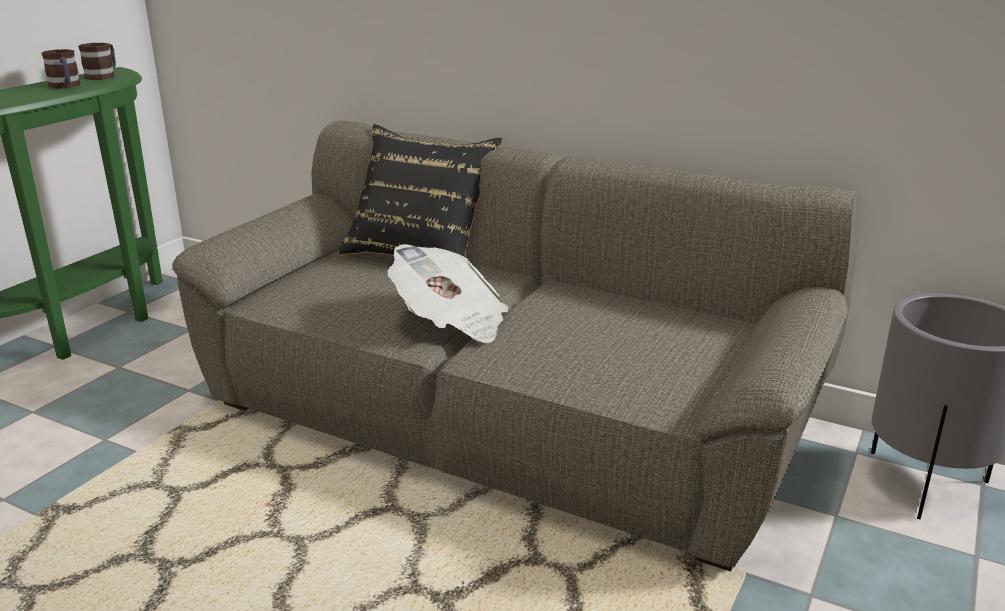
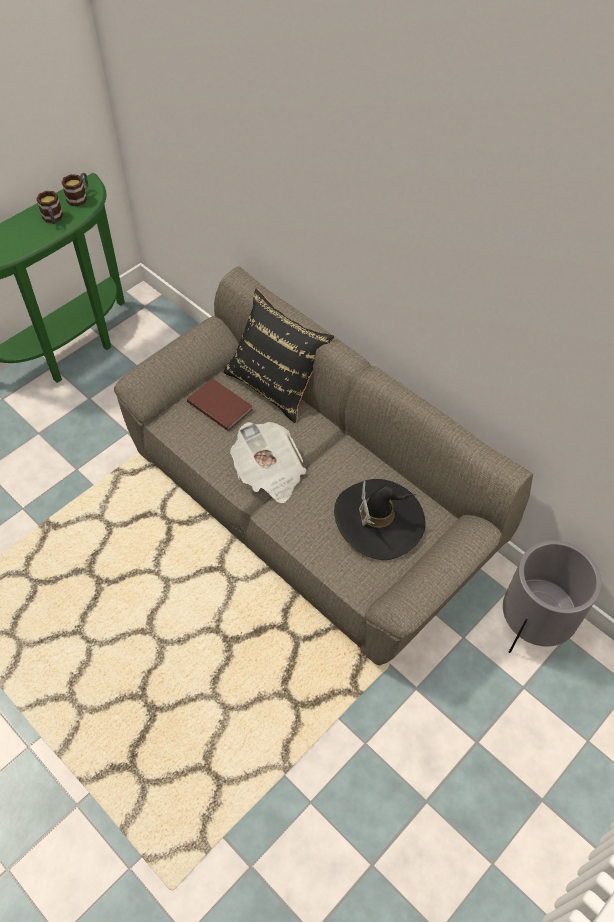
camera: 15 degrees right, 30 degrees up
(345, 277) = (220, 405): none -> brown book
(648, 338) = (379, 520): none -> black hat

